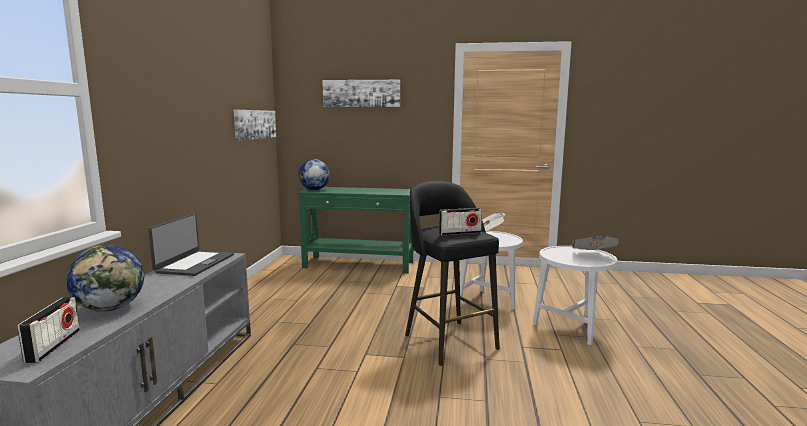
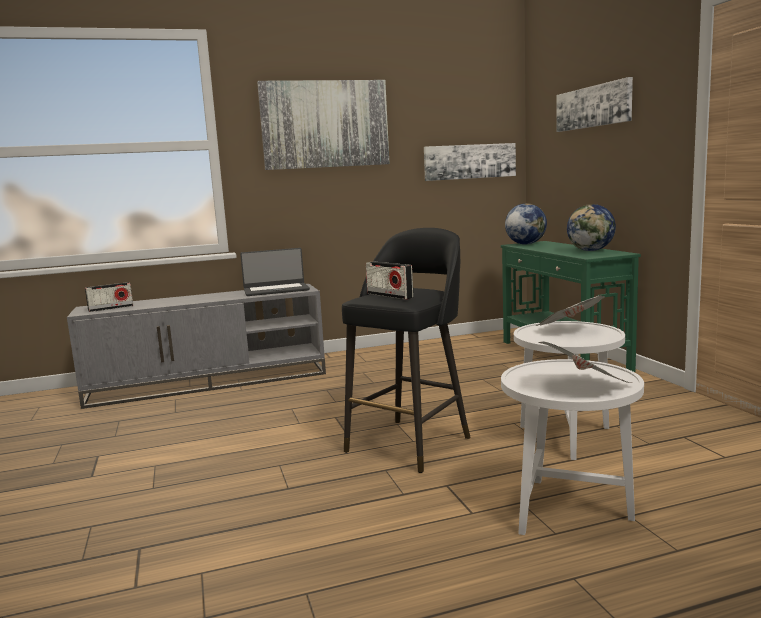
camera: 65 degrees right, 0 degrees up
(111, 308) = (171, 301): globe -> globe (591, 250)
(176, 79) = (325, 124): none -> picture

